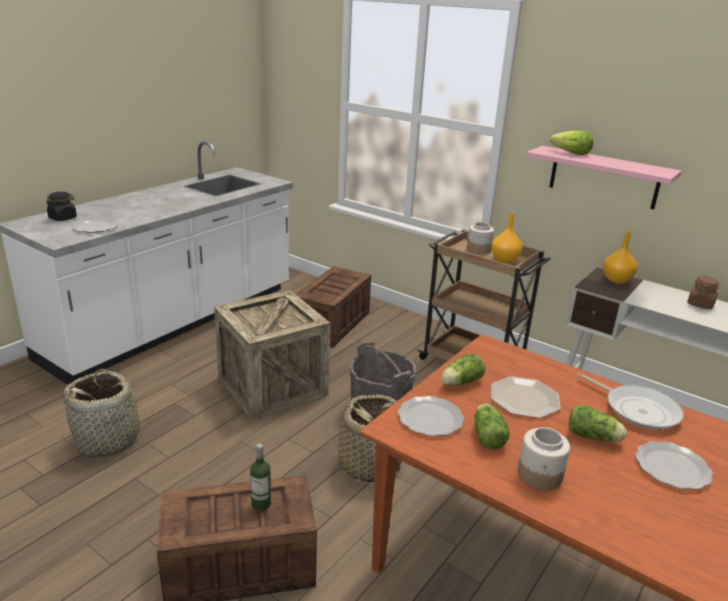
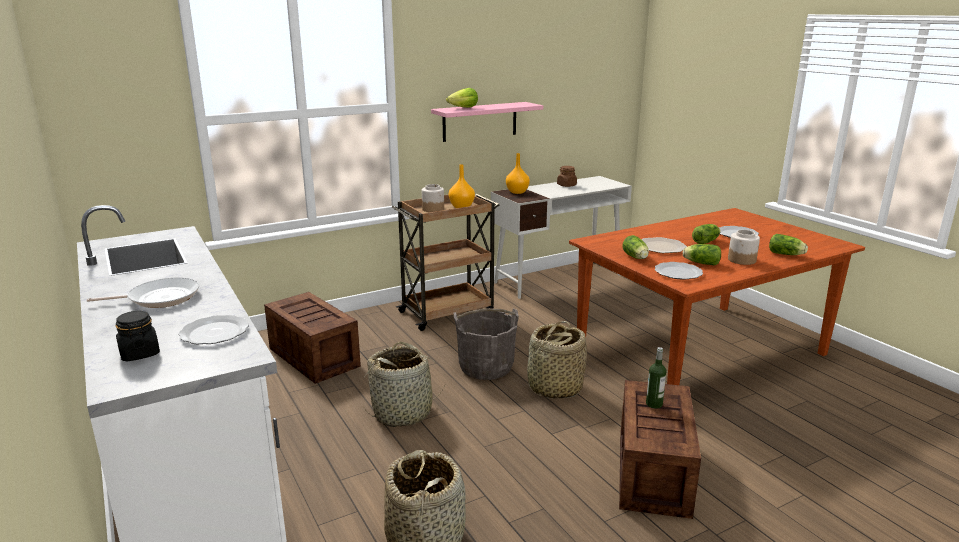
camera: 65 degrees left, 5 degrees down
(272, 386) = (403, 413): crate -> basket
(622, 528) = (787, 254): none -> lettuce
(637, 410) = (681, 227): frying pan -> frying pan (160, 298)

